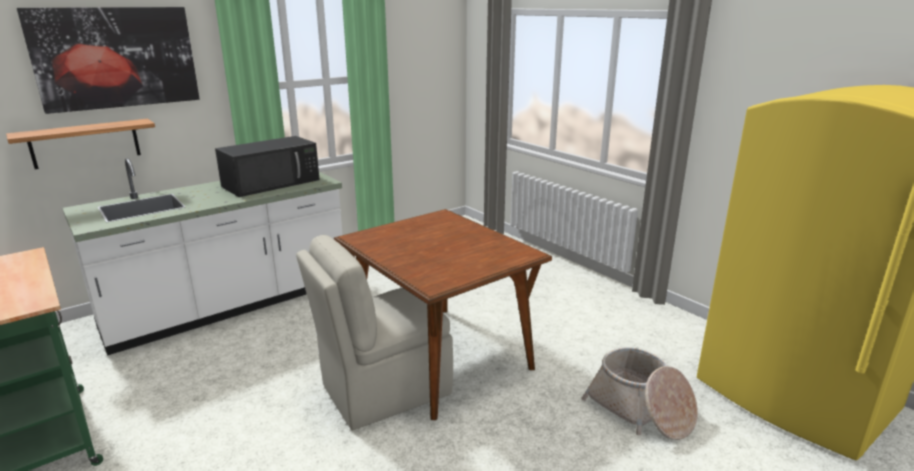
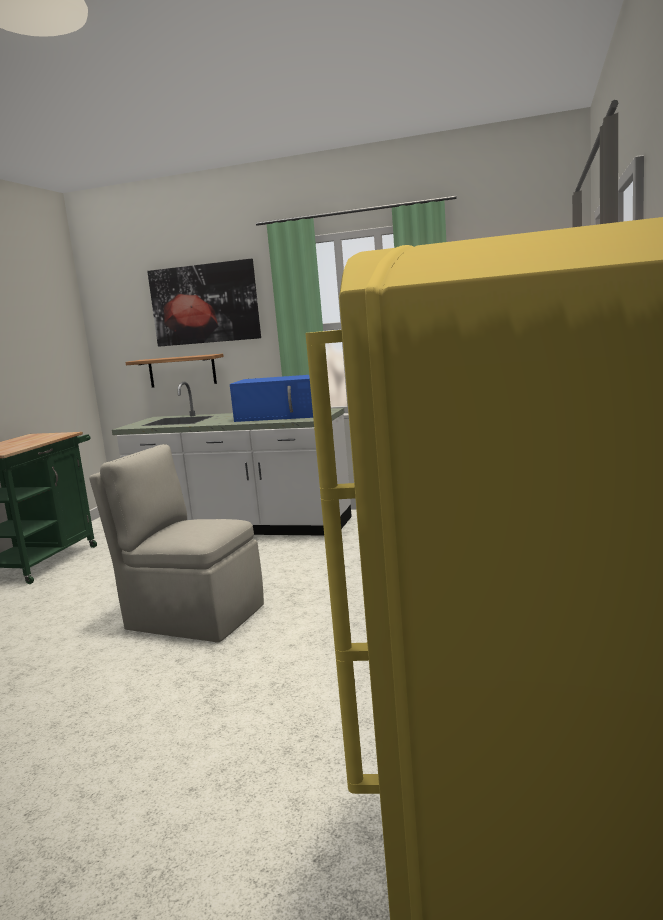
camera: 55 degrees right, 10 degrees down
(272, 183) = (281, 416): black microwave -> blue microwave
(439, 356) = (275, 614): brown dining table -> none
(640, 410) = (314, 751): basket -> none

